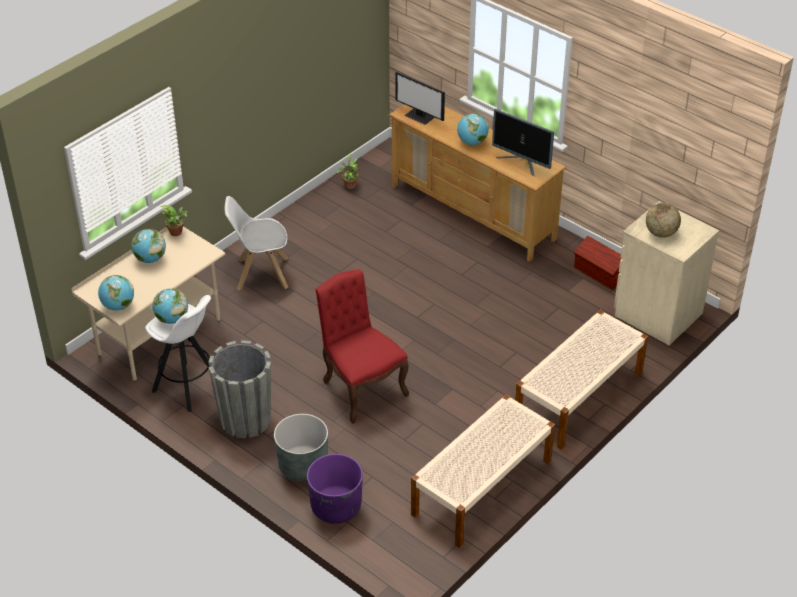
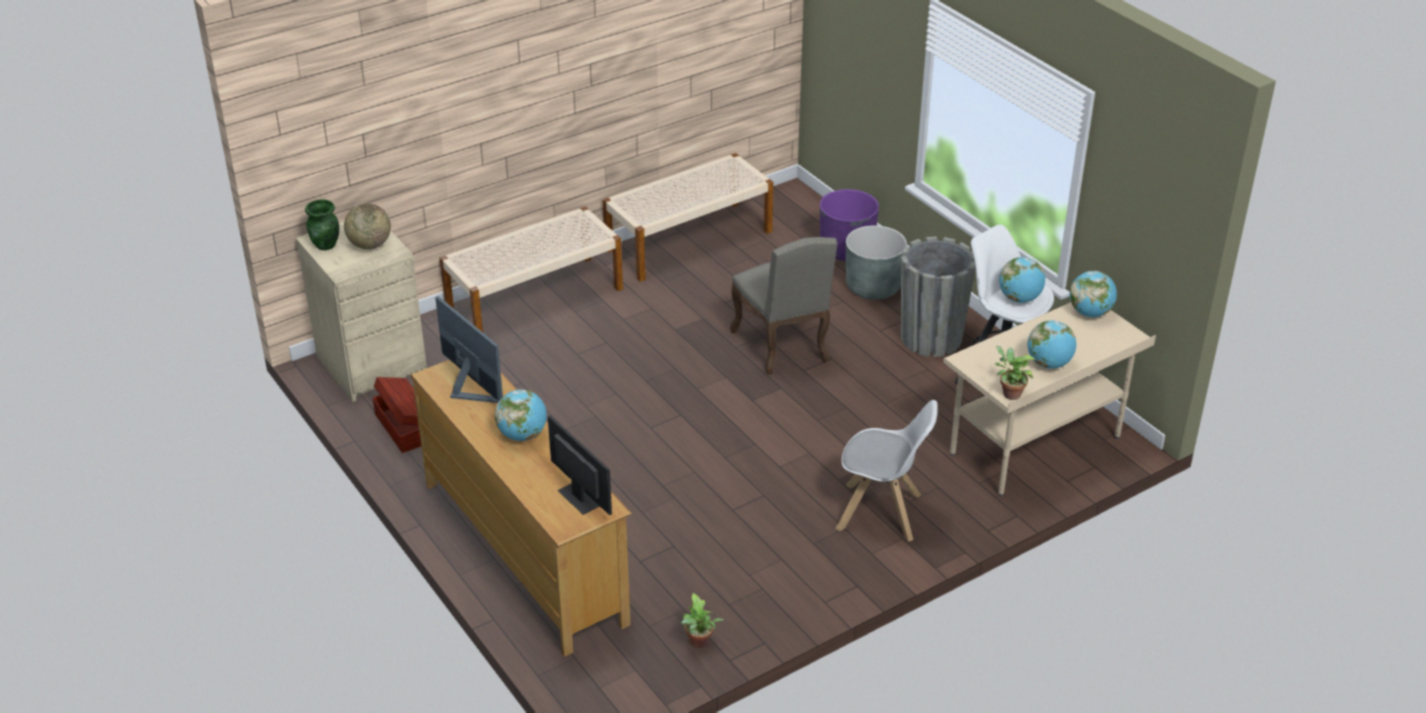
camera: 165 degrees left, 5 degrees down
(361, 389) = (783, 346): red chair -> grey chair
(691, 227) = (326, 245): none -> green vase

